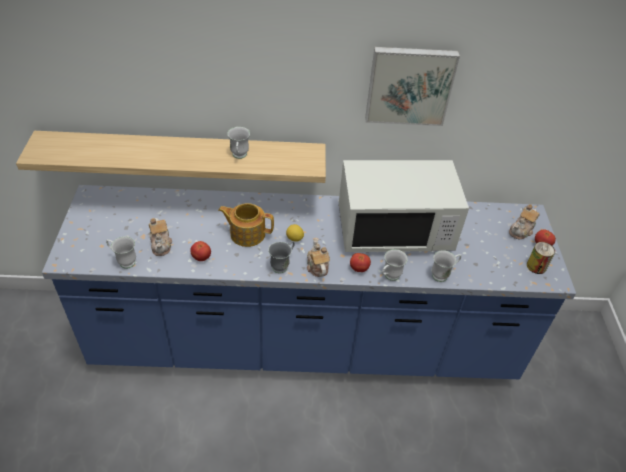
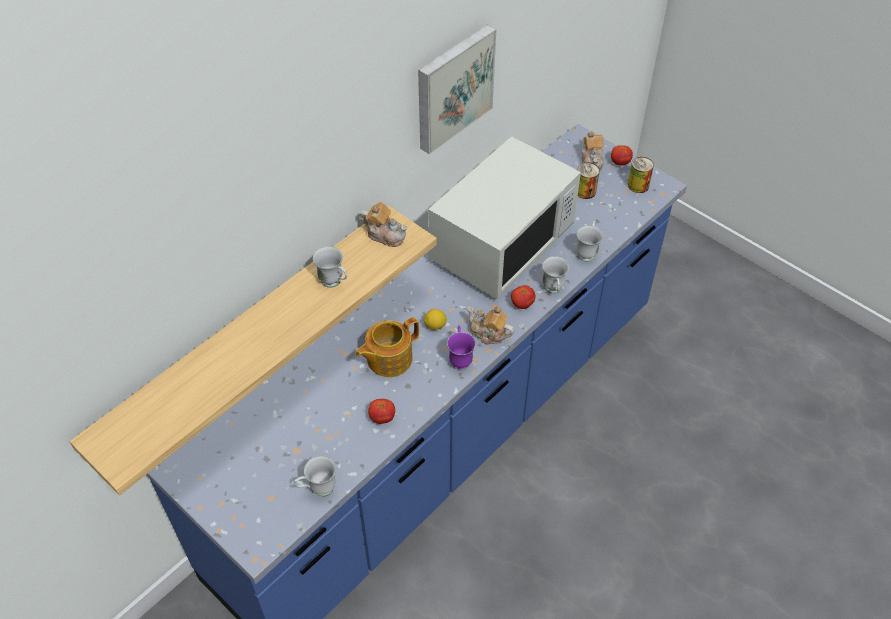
camera: 45 degrees left, 5 degrees up
(161, 244) = (327, 441): teapot -> teapot (385, 235)
(282, 265) = (460, 358): grey mug -> purple mug
(492, 242) = (585, 191): none -> can

